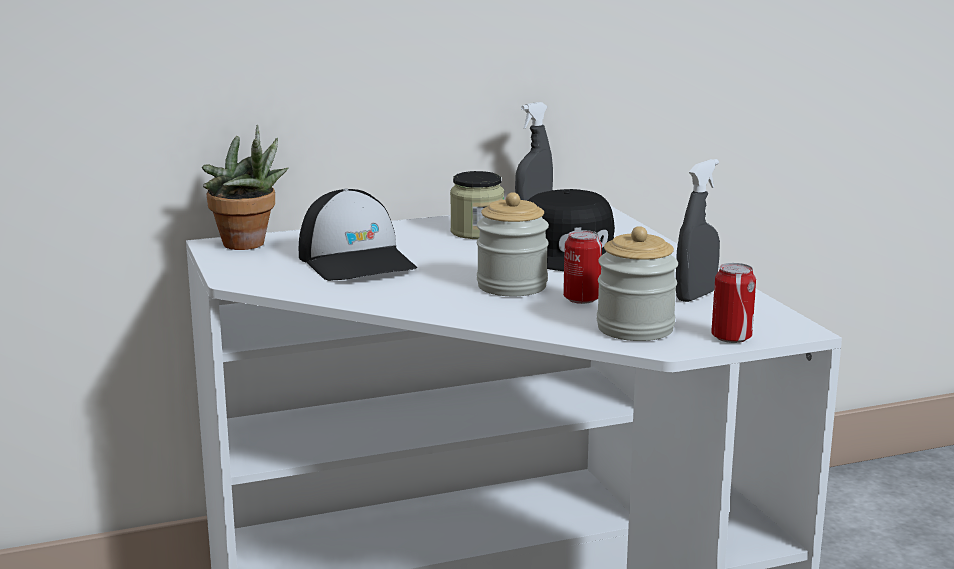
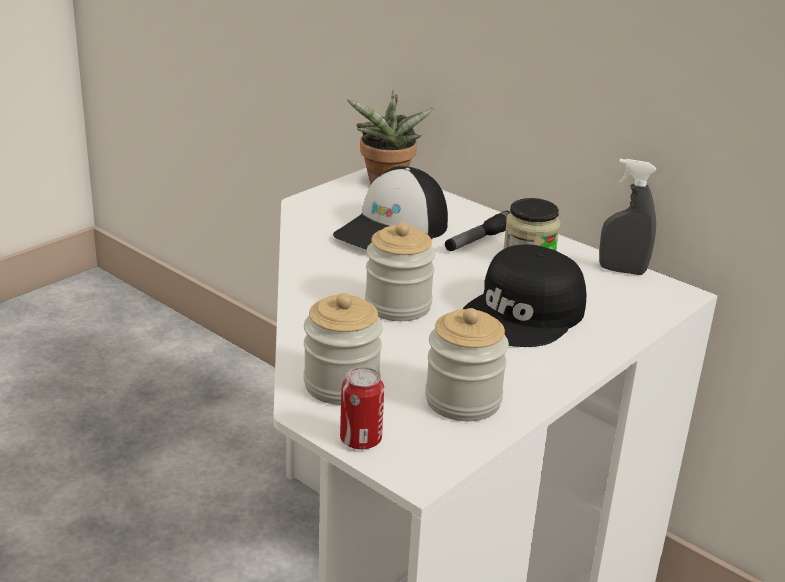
camera: 60 degrees right, 10 degrees up
(419, 239) = (478, 240): none -> flashlight
(581, 299) = (396, 344): can -> none
(695, 296) = (463, 400): grey spray bottle -> jar

